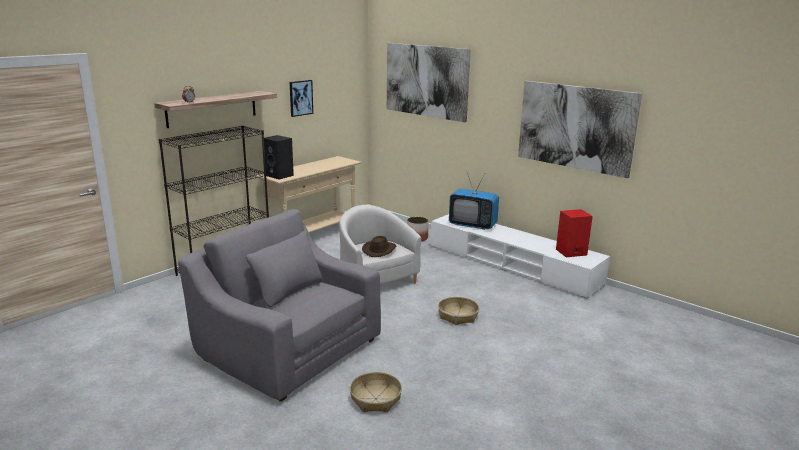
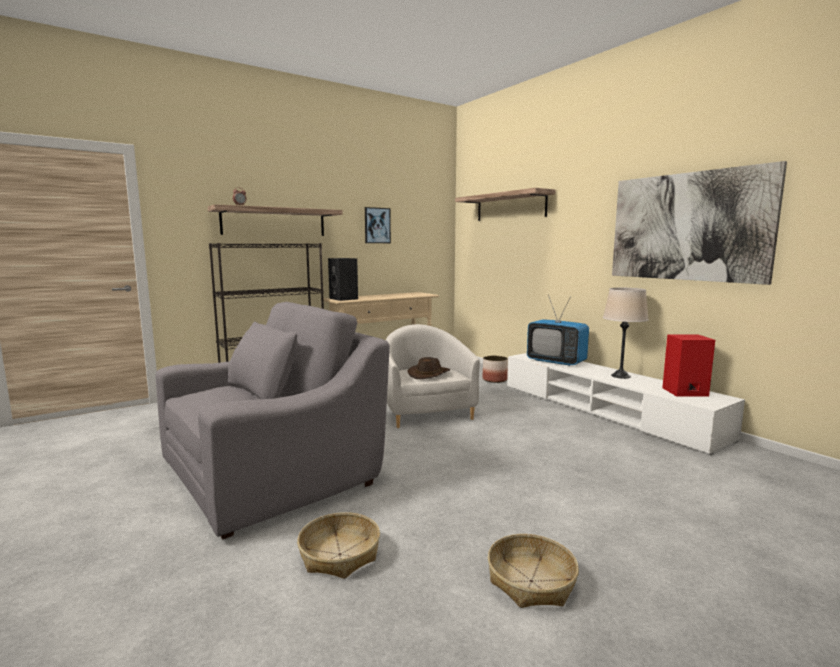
camera: 15 degrees right, 10 degrees down
(288, 348) = (273, 472): grey armchair -> grey armchair turned 90 degrees clockwise
(426, 81) = (510, 206): picture -> shelf
(458, 316) = (513, 458): basket -> basket (531, 581)
(525, 238) = (620, 376): none -> beige table lamp

